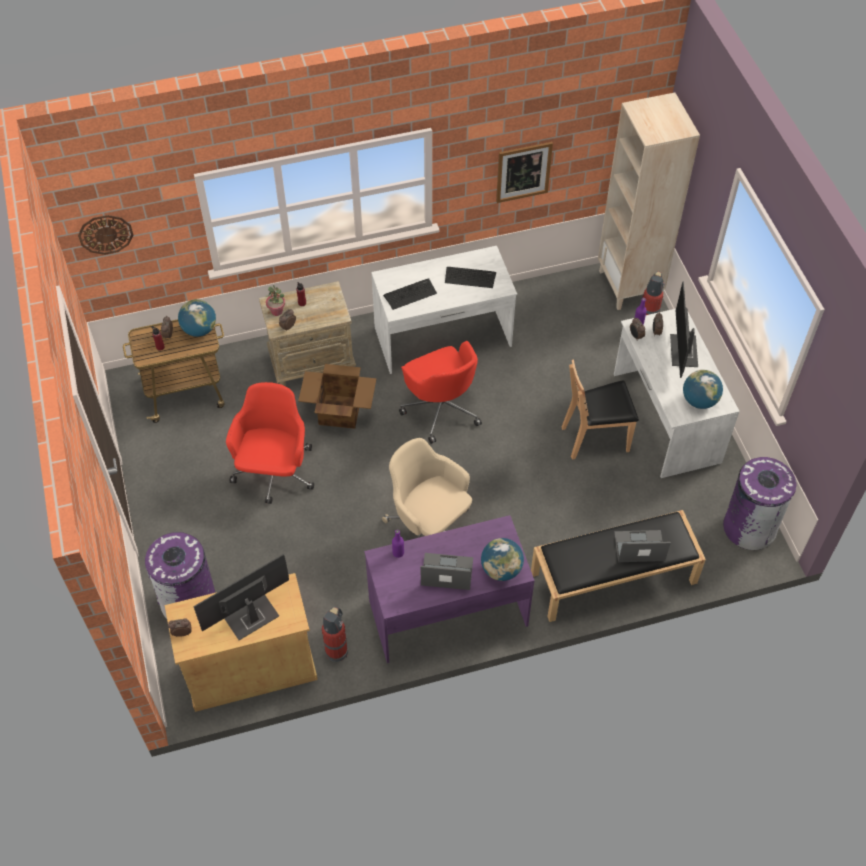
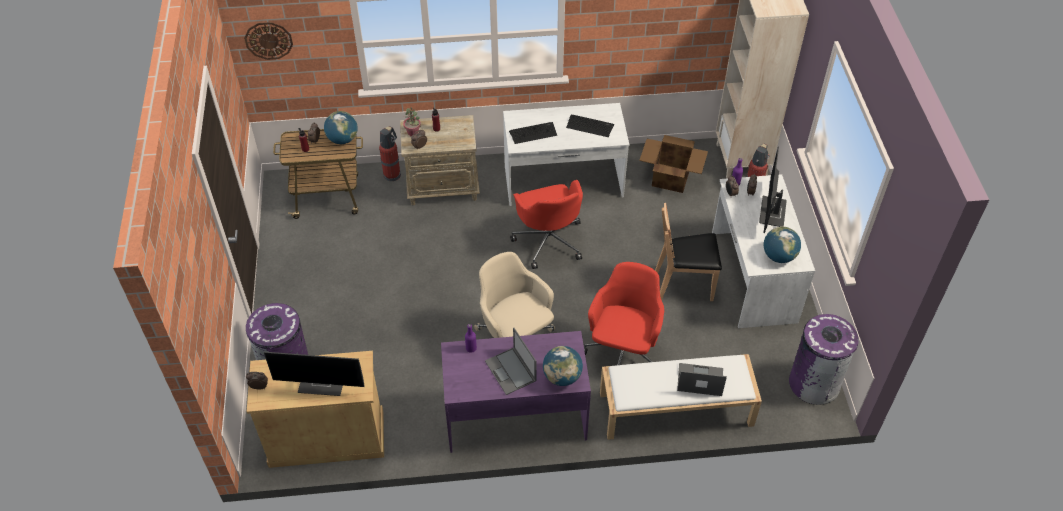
camera: 10 degrees right, 5 degrees down
(250, 618) = (323, 383): monitor -> monitor turned 150 degrees counterclockwise
(275, 473) = (388, 275): red office chair -> red office chair (623, 350)
(337, 650) = (408, 434): fire extinguisher -> fire extinguisher (392, 174)
(339, 411) = (457, 230): cardboard box -> cardboard box (670, 177)
(446, 572) = (511, 371): laptop -> laptop turned 135 degrees counterclockwise
(523, 172) = (649, 37): picture -> none
(613, 578) = (675, 409): black bench -> white bench

